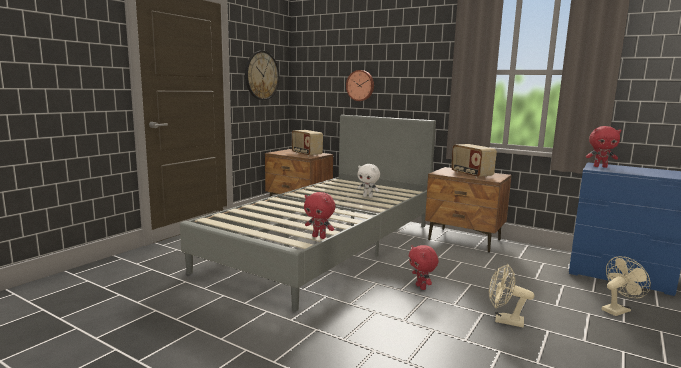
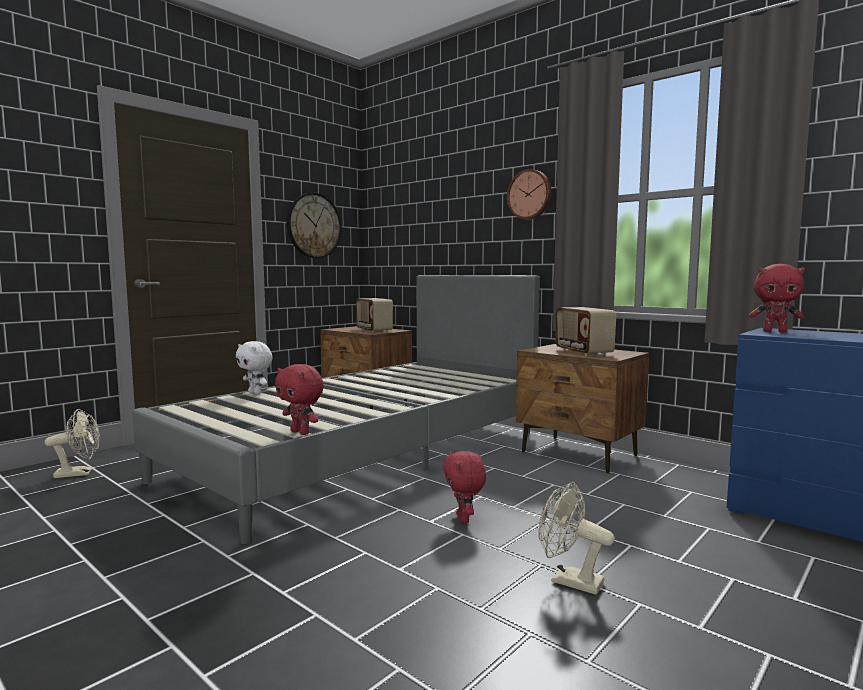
camera: 10 degrees right, 5 degrees down
(360, 85) = (443, 233): wall clock -> wall clock (530, 194)
(368, 197) = (432, 385): white plush toy -> white plush toy (255, 393)
(618, 309) = (792, 575): beige fan -> beige fan (79, 473)

